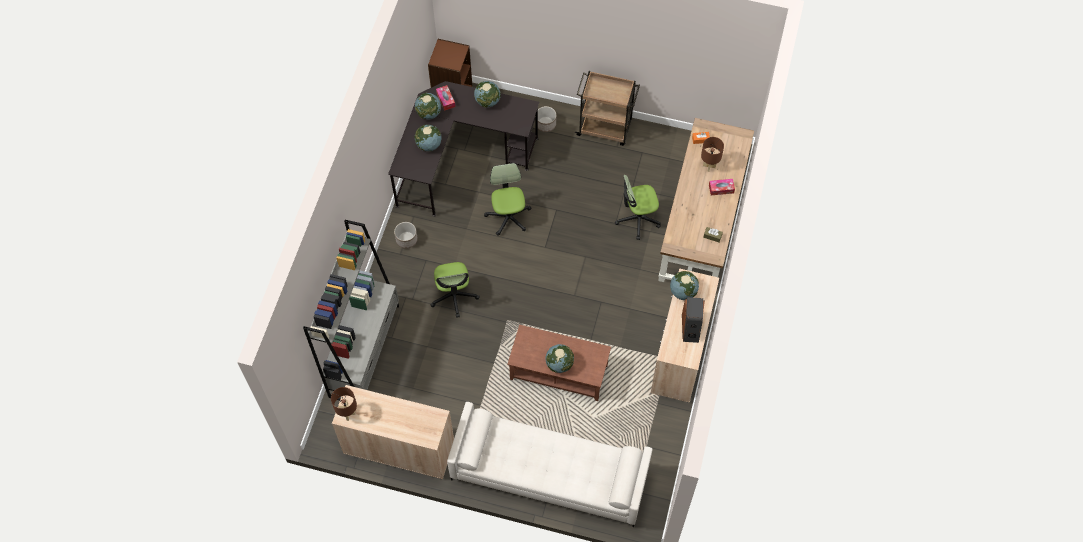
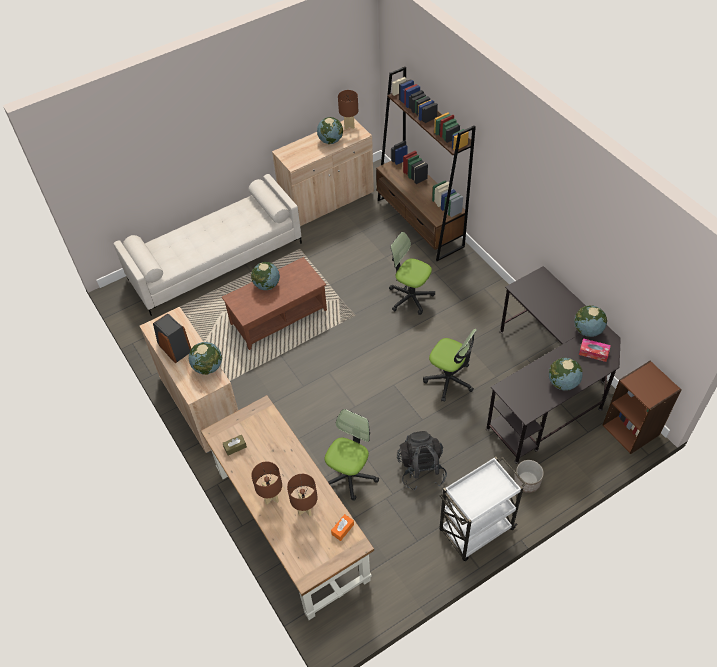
camera: 135 degrees right, 10 degrees down
(364, 350) = (420, 223): grey bookcase -> brown bookcase
(406, 239) = (493, 300): planter -> none
(429, 145) = (549, 309): globe -> globe (330, 141)
(593, 184) = (421, 469): none -> black backpack
(605, 128) = (475, 530): brown cart -> white cart
(721, 189) = (271, 498): tissue box -> brown table lamp

